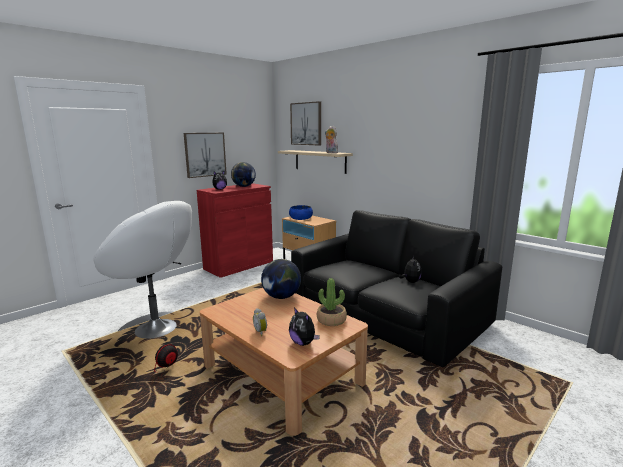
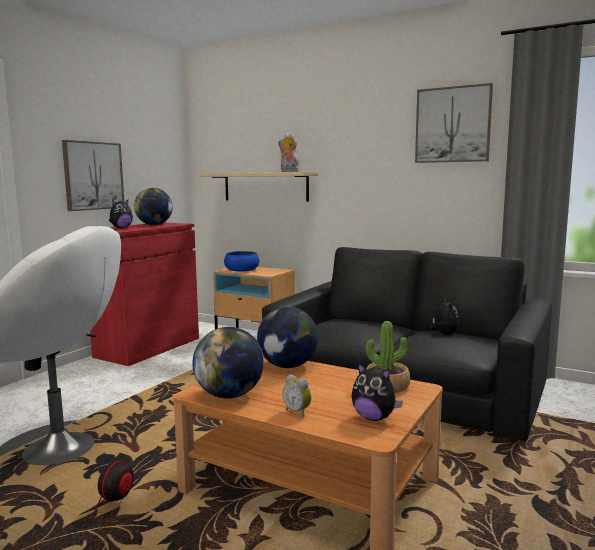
camera: 15 degrees left, 5 degrees down
(231, 314) = (229, 395): none -> globe
(306, 124) = (242, 134): picture -> picture (453, 125)

